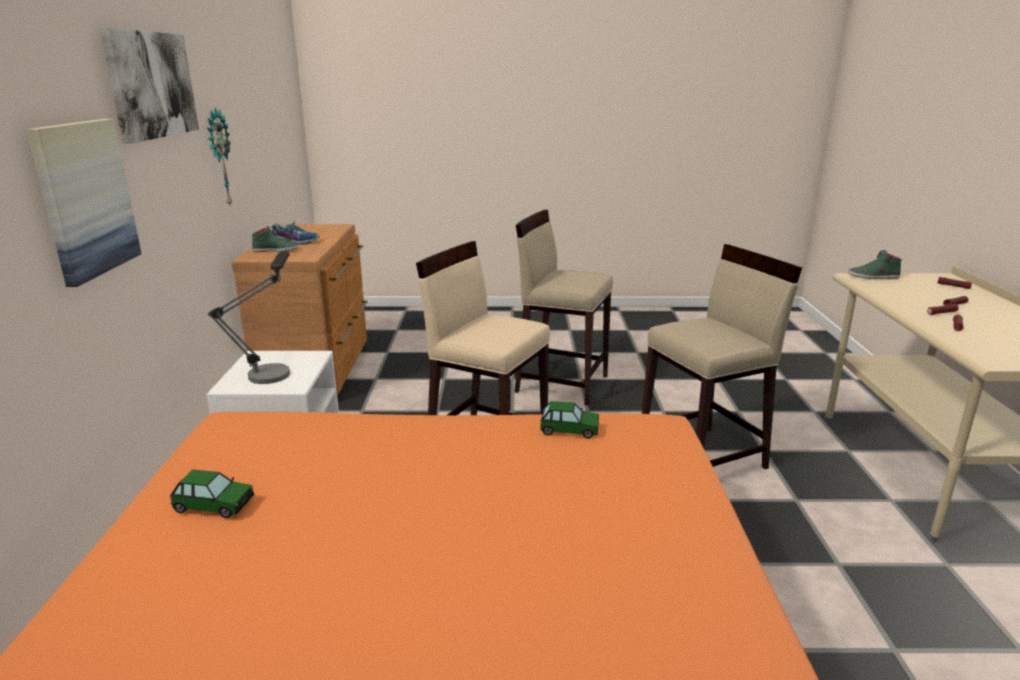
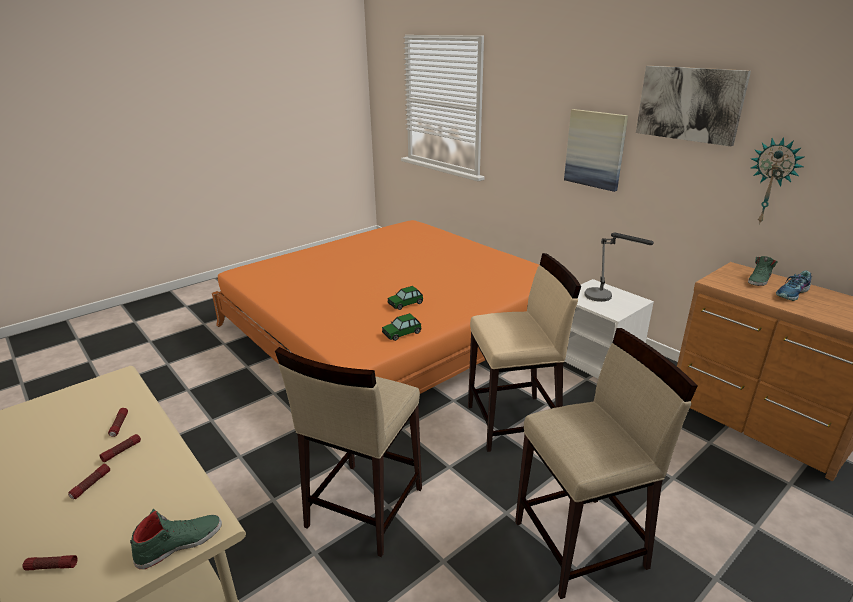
camera: 140 degrees right, 5 degrees up
(214, 505) = (476, 257): toy car -> toy car (405, 303)

